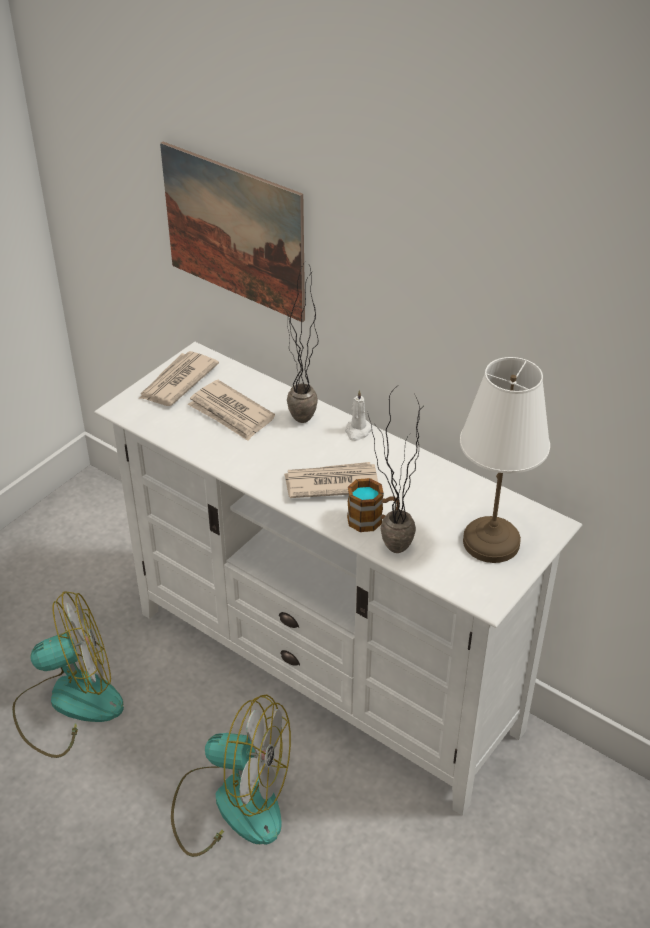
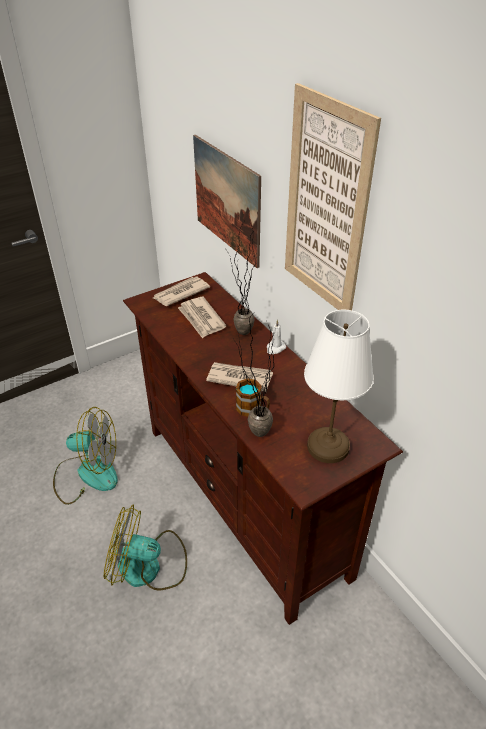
camera: 20 degrees right, 0 degrees up
(231, 803) = (149, 566): fan -> fan turned 150 degrees clockwise
(327, 669) = (244, 498): white tv stand -> brown tv stand
(424, 226) = (326, 206): none -> picture

